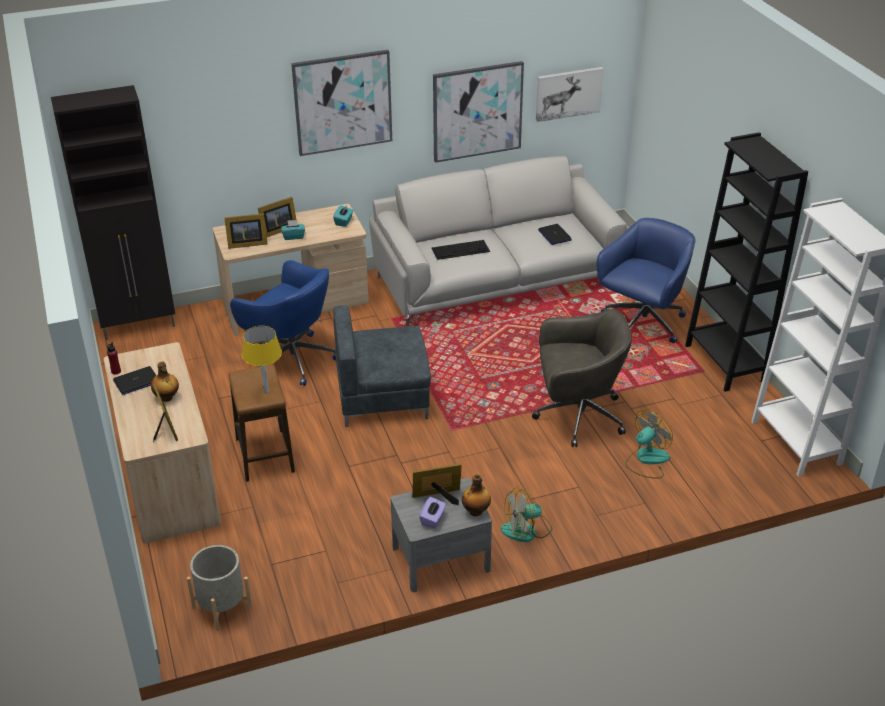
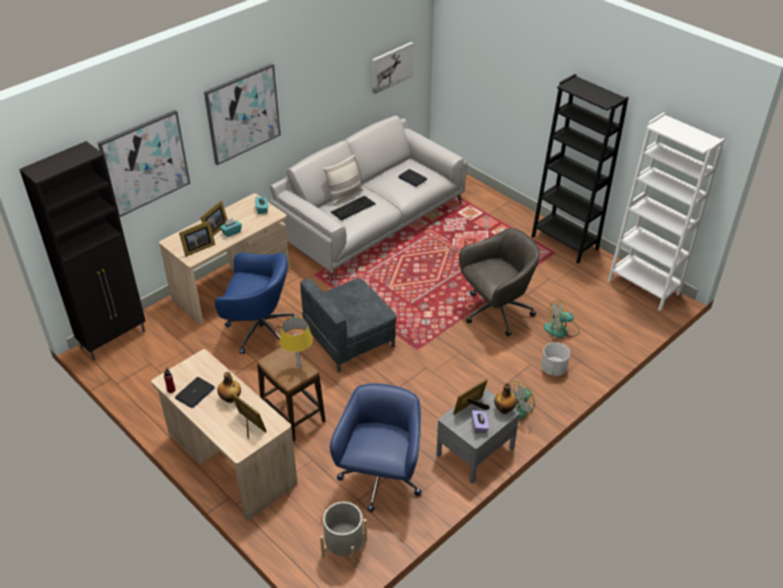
camera: 25 degrees left, 5 degrees up
(461, 235) = (344, 196): none -> pillow
(477, 111) = (334, 96): picture -> picture (145, 163)
(604, 501) = (553, 369): none -> white planter
(642, 323) = (493, 228): blue office chair -> blue office chair (380, 479)
(647, 460) = (561, 330): fan -> fan turned 120 degrees counterclockwise

